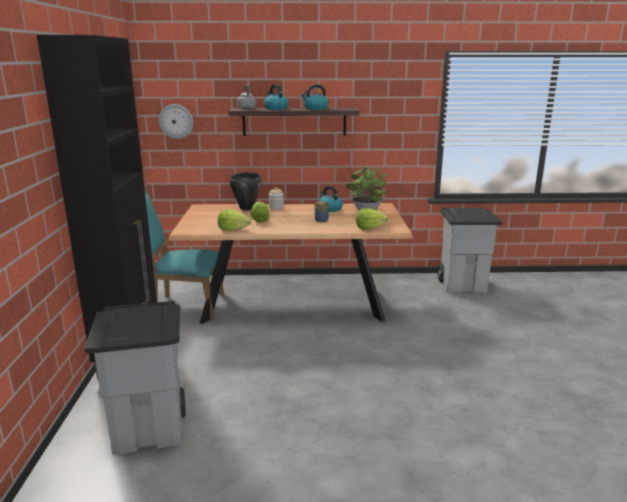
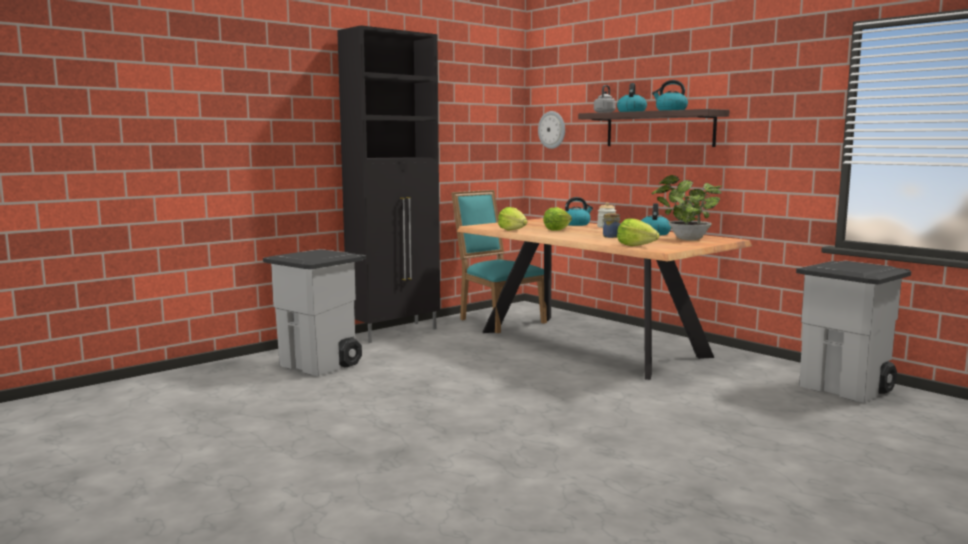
camera: 50 degrees right, 10 degrees down
(246, 208) = (576, 224): black cooking pot -> kettle

